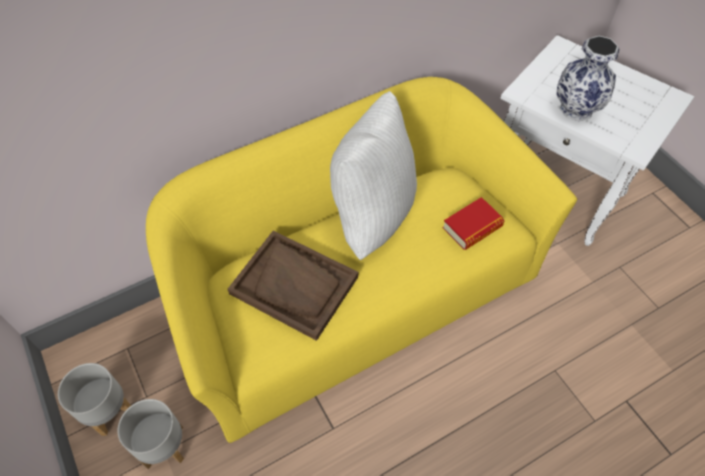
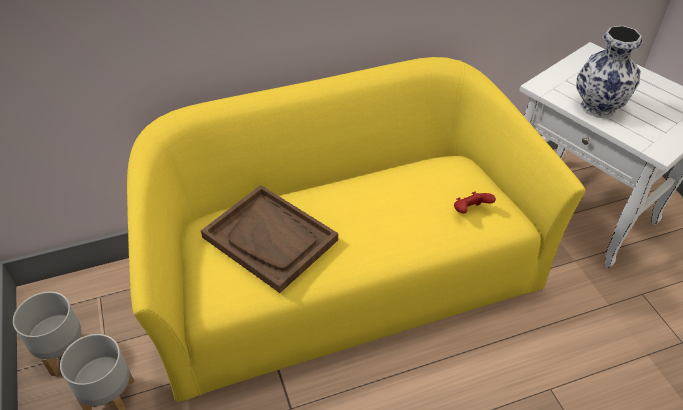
camera: 10 degrees right, 10 degrees down
(371, 215) = (366, 186): white pillow -> none
(472, 227) = (470, 211): book -> red game controller

